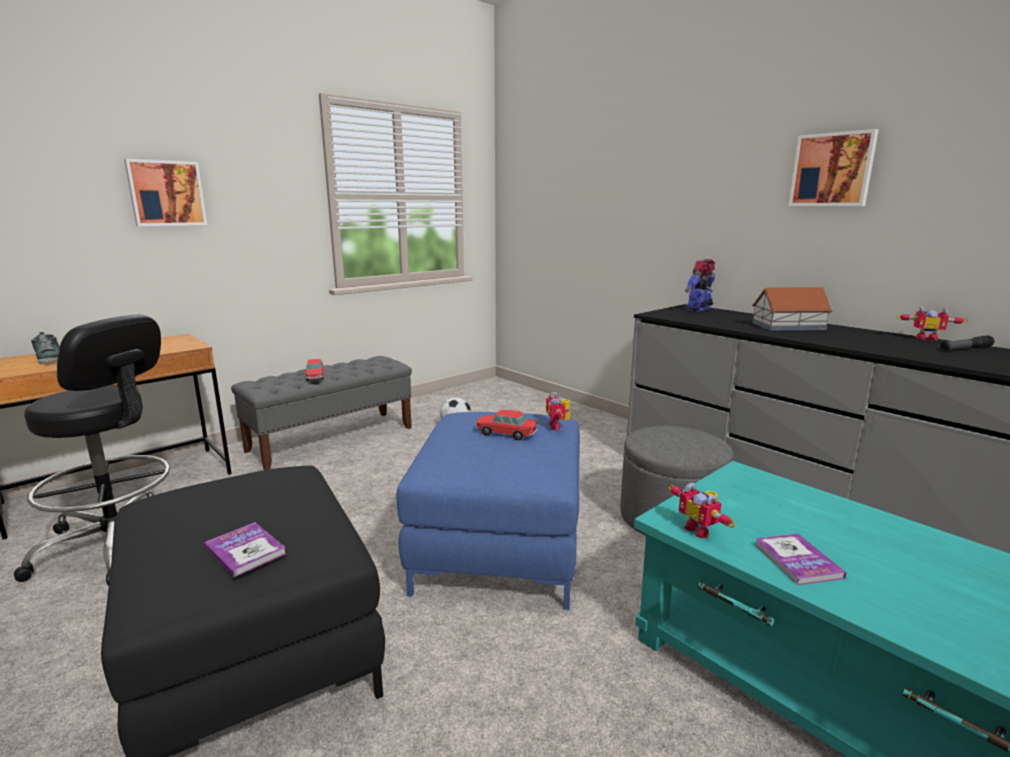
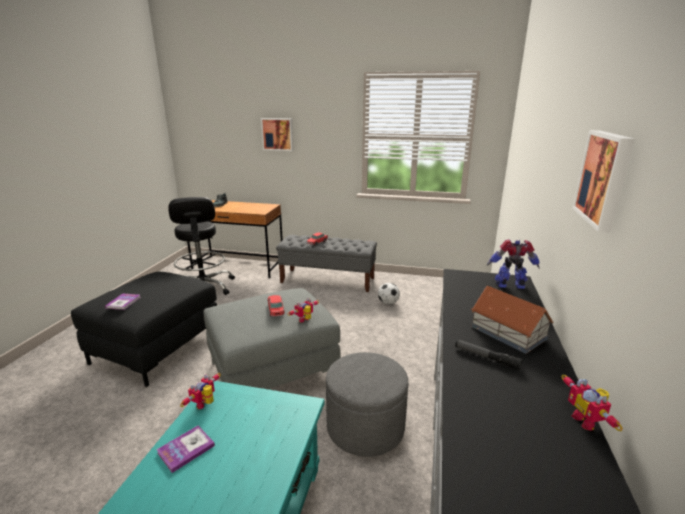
camera: 55 degrees right, 5 degrees up
(500, 546) = (273, 371): blue ottoman -> grey ottoman
(965, 349) = (561, 452): flashlight -> flashlight (486, 358)

